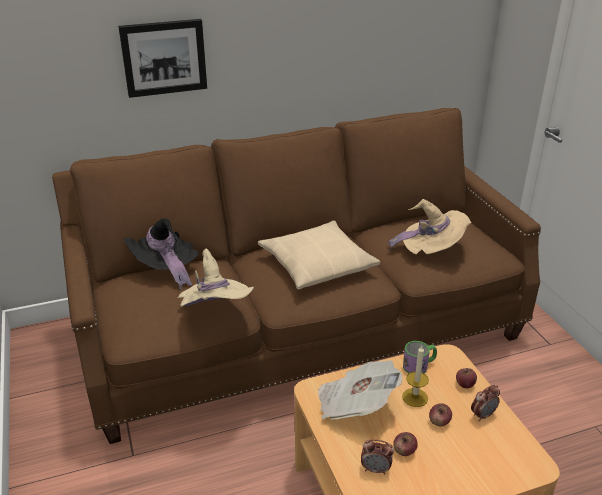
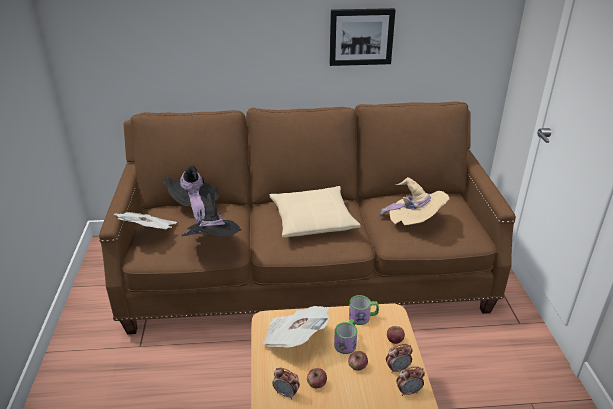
camera: 15 degrees right, 0 degrees up
(125, 310) = (149, 232): none -> newspaper
(164, 57) = (215, 38): picture -> picture (361, 36)
(215, 313) = (214, 246): beige hat -> black hat
(415, 397) = (346, 342): candle -> mug
(506, 437) = (408, 391): none -> alarm clock

